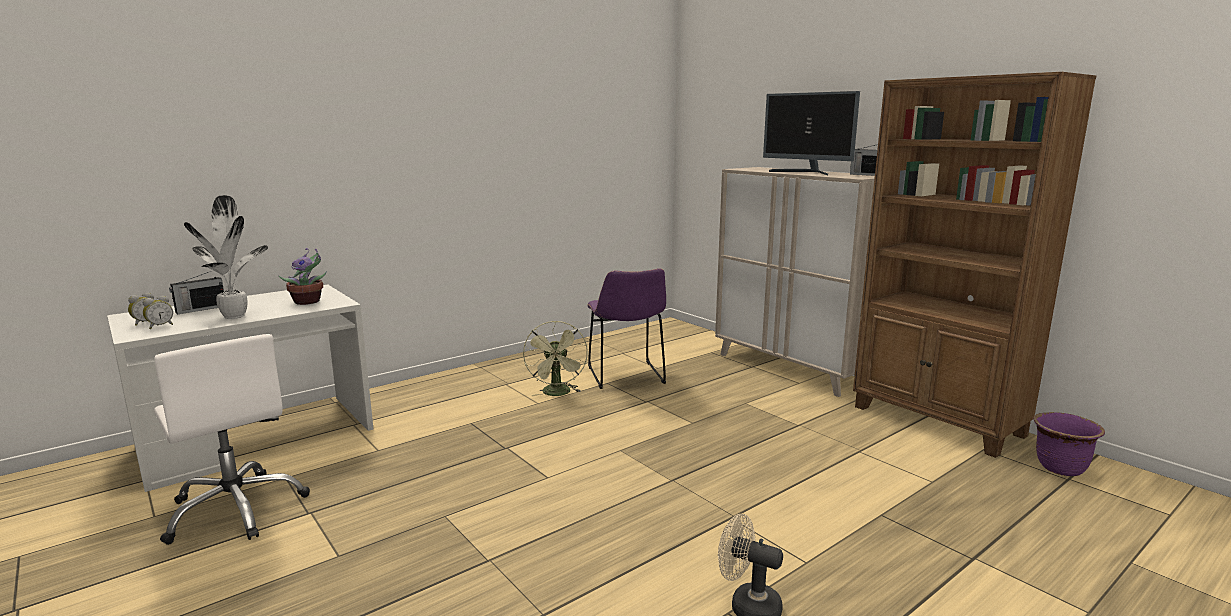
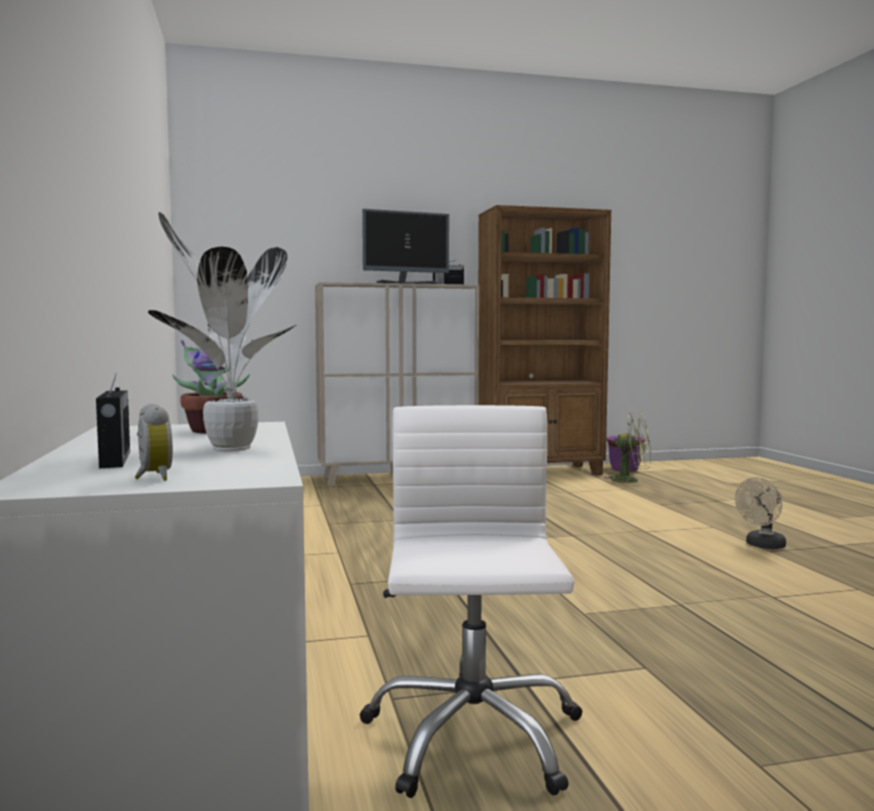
camera: 65 degrees left, 10 degrees down
(160, 326) = (211, 471): alarm clock -> none
(236, 509) = (472, 736): white office chair -> white office chair turned 75 degrees counterclockwise
(558, 394) = (325, 542): green fan -> green fan (631, 481)
(626, 377) = (325, 516): purple chair -> none

